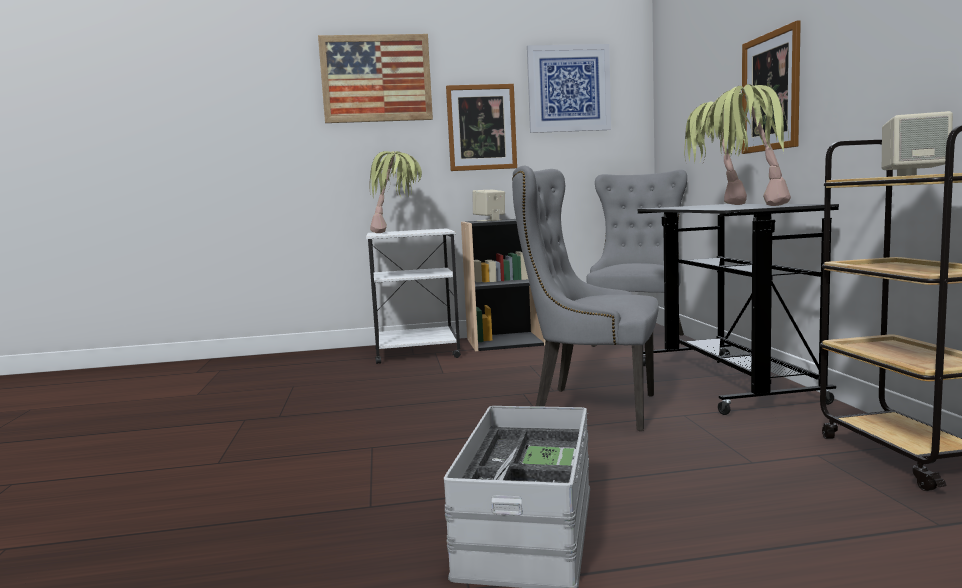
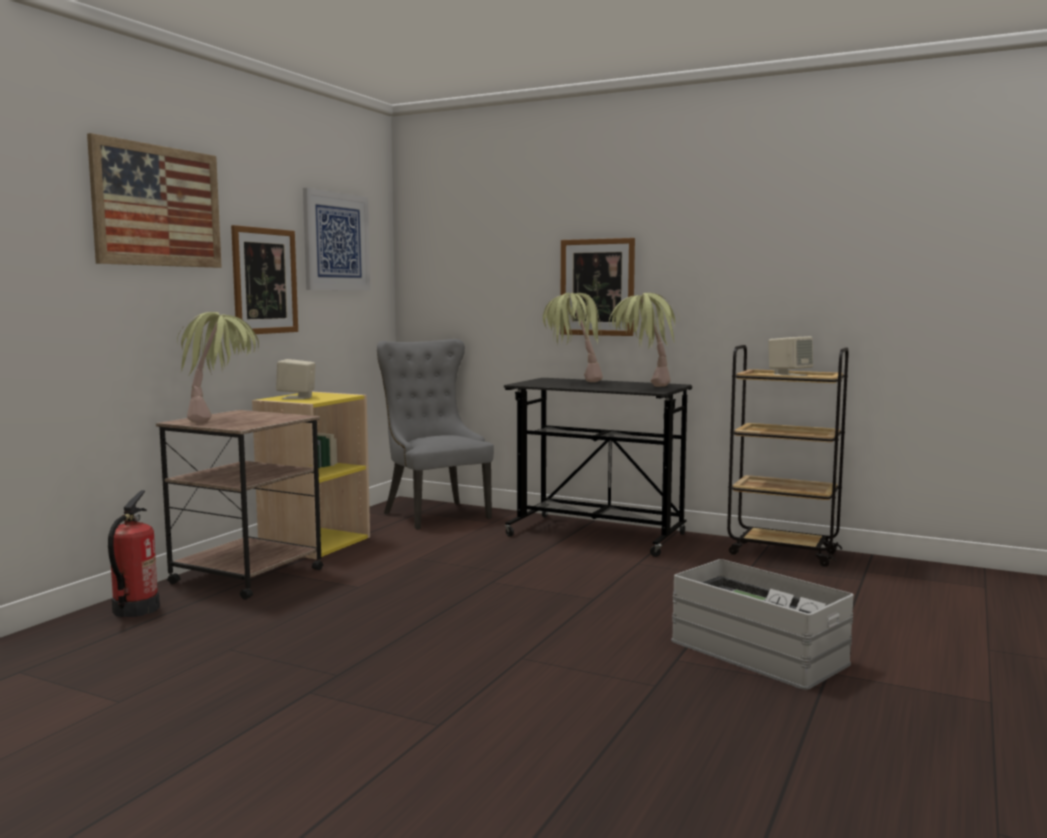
camera: 55 degrees left, 0 degrees up
(327, 356) = (135, 610): none -> fire extinguisher
(418, 351) = (248, 575): white cart -> brown cart
(506, 341) = (315, 542): black bookcase -> yellow bookcase
(591, 409) = (575, 577): grey chair -> none

